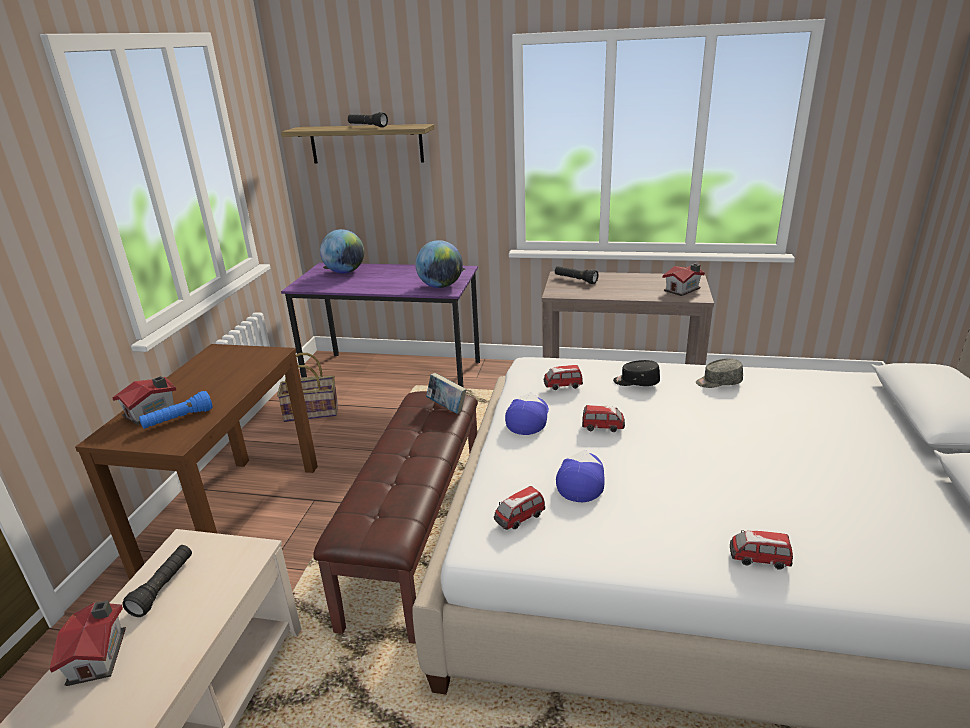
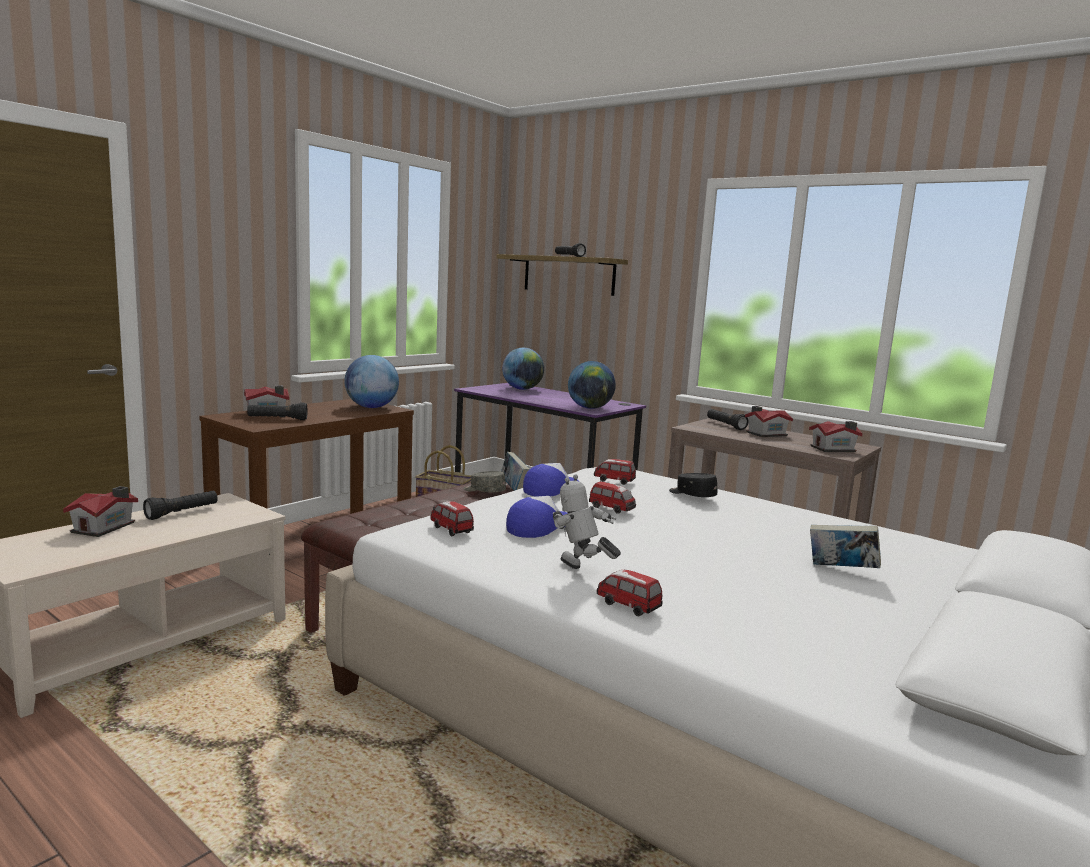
camera: 25 degrees right, 15 degrees down
(178, 419) = (277, 419): blue flashlight -> black flashlight
(248, 358) = (371, 407): none -> globe
(519, 518) = (450, 530): toy car -> toy car turned 60 degrees clockwise
(615, 283) = (765, 434): none -> toy house
(680, 530) = (580, 572): none -> toy robot
(718, 382) = (784, 515): grey cap -> grey cap (484, 491)
(822, 439) = (841, 570): none -> book

